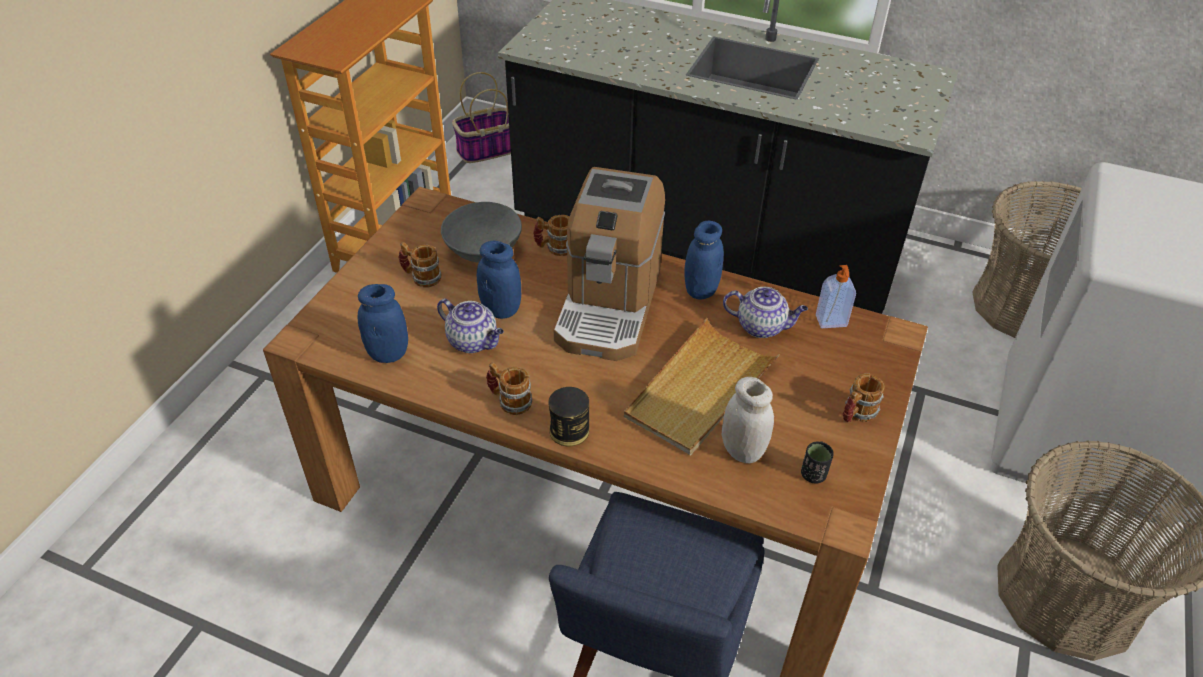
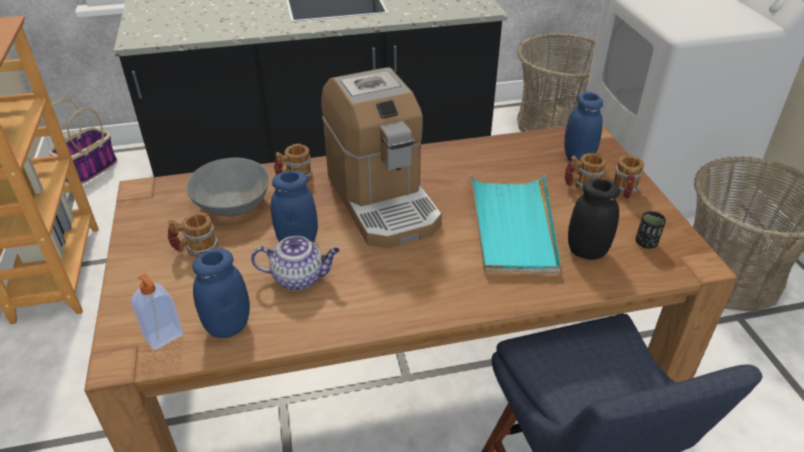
camera: 35 degrees left, 5 degrees down
(509, 400) = (380, 307): mug -> mug (581, 186)
(569, 431) = (453, 304): can -> none
(699, 390) = (513, 226): beige tray -> turquoise tray
(700, 290) = (438, 161): blue jar -> blue jar (578, 158)
(742, 450) = (586, 251): white jar -> black jar
(762, 326) = (505, 166): teapot -> none
(831, 322) = (544, 143): soap dispenser -> soap dispenser (164, 337)

